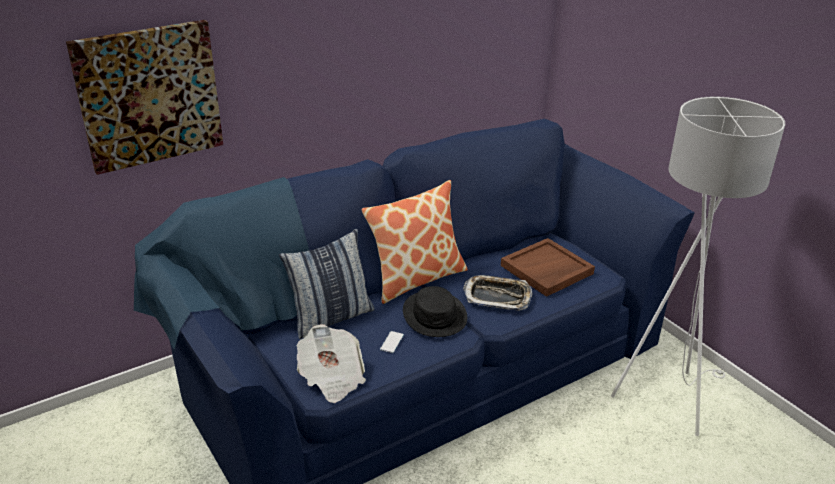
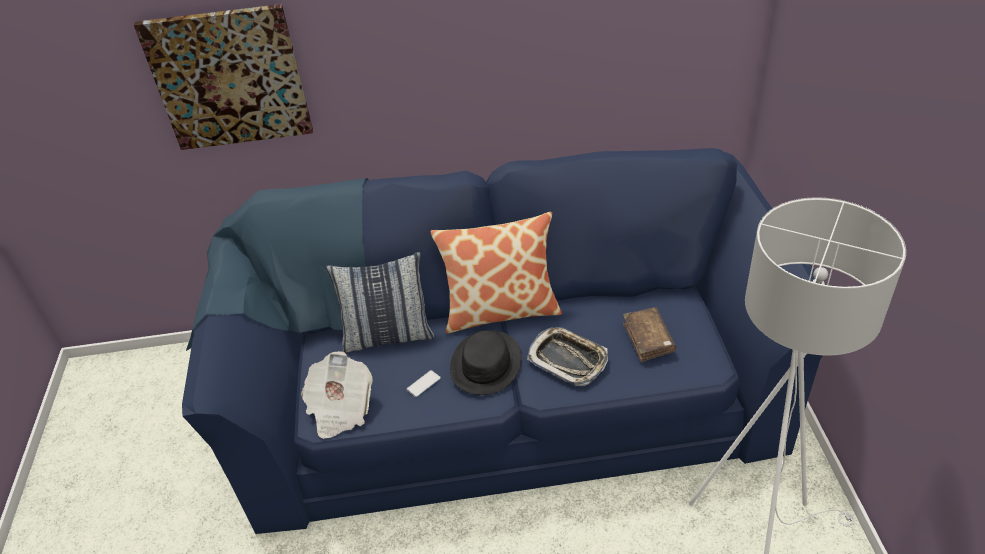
camera: 30 degrees right, 10 degrees up
(546, 270) = (648, 339): brown tray -> brown book

